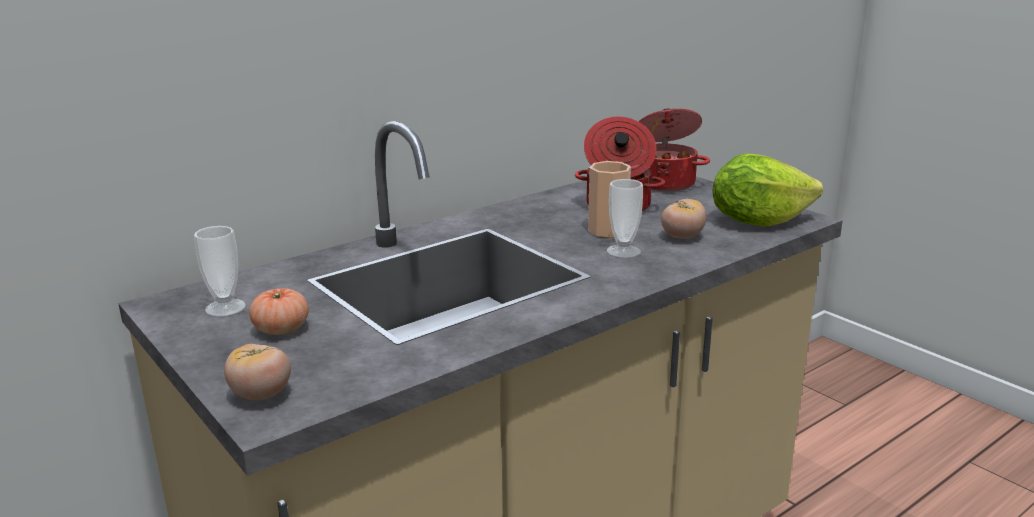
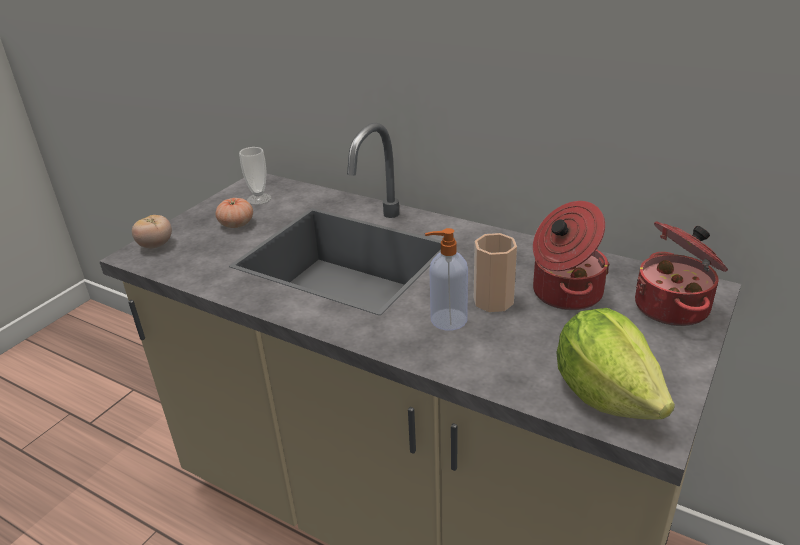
camera: 70 degrees right, 10 degrees up
(623, 251) = (447, 320): cup -> soap dispenser
(682, 237) = (511, 347): tomato -> none

